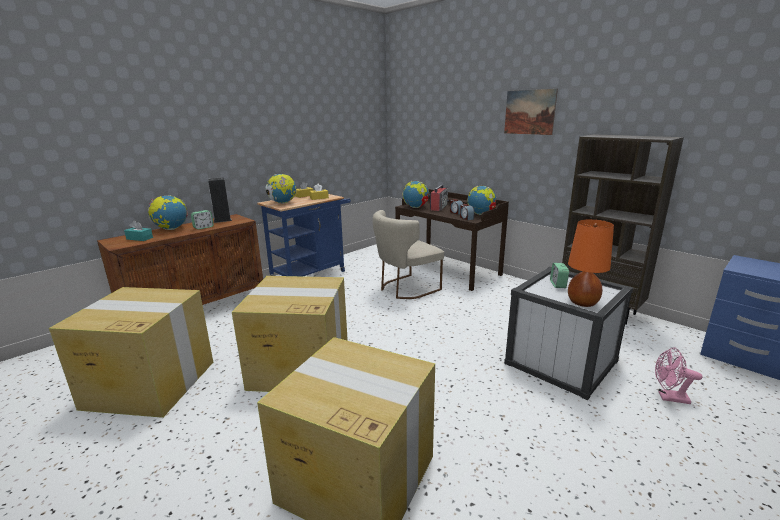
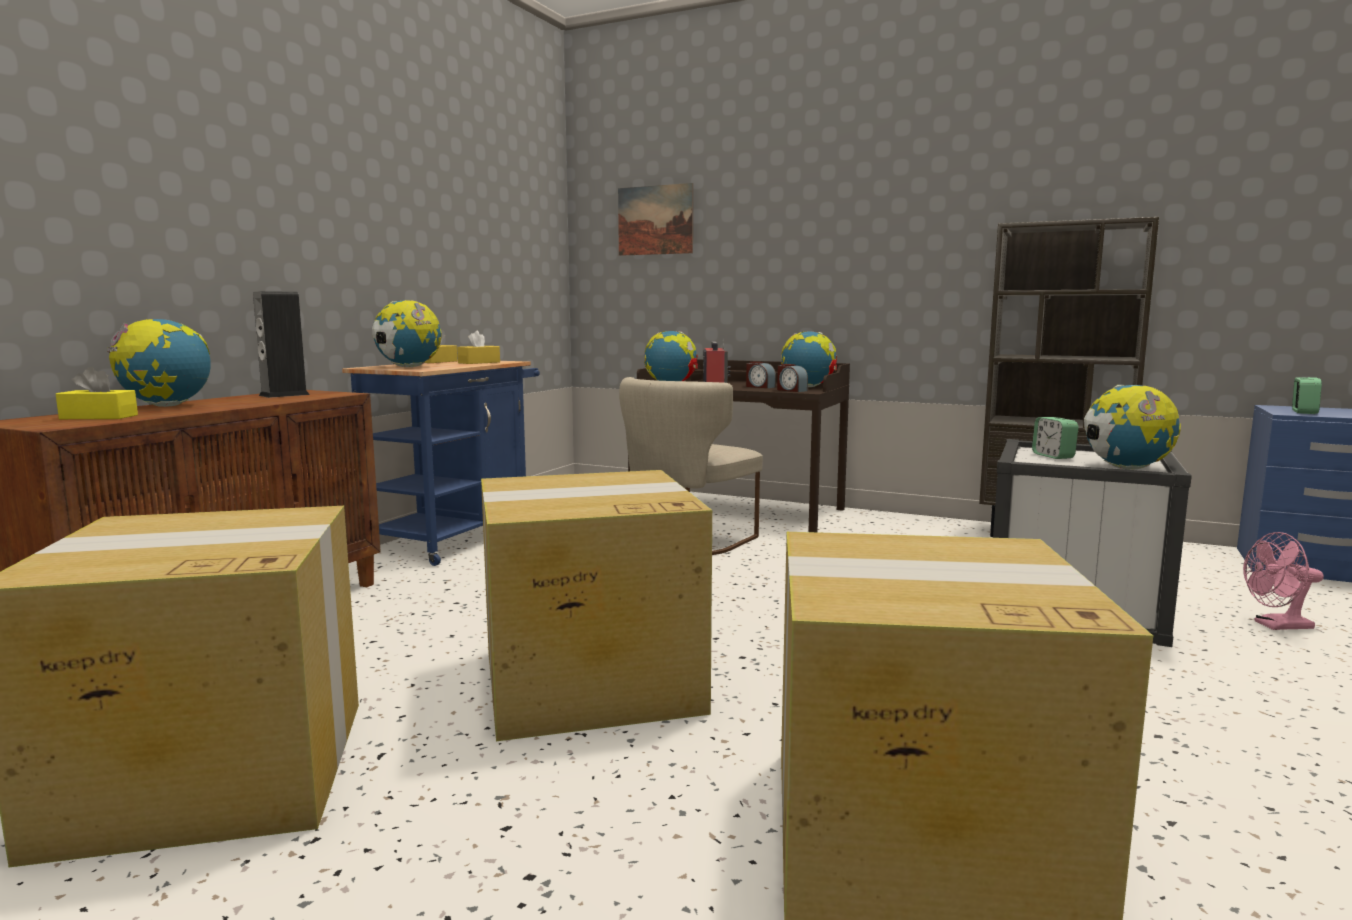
camera: 20 degrees left, 10 degrees down
(139, 238) = (99, 417): turquoise tissue box -> yellow tissue box
(203, 227) = (253, 402): alarm clock -> alarm clock (1304, 412)
(529, 112) = (879, 199): picture -> picture (655, 220)
(582, 302) = (1126, 468): orange table lamp -> globe

